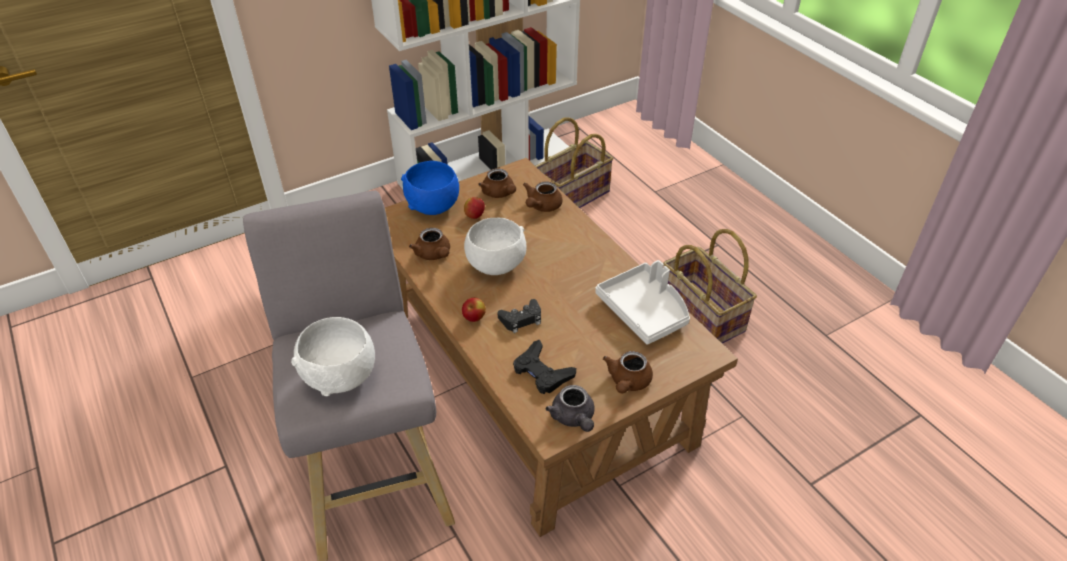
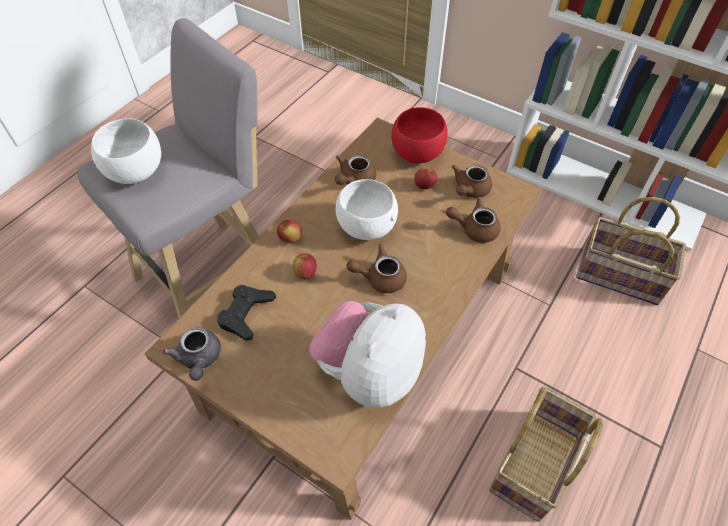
camera: 65 degrees right, 10 degrees up
(434, 206) = (417, 154): blue bowl -> red bowl
(521, 319) = (305, 273): black game controller -> apple
(573, 418) = (199, 359): grey teapot -> grey teapot turned 60 degrees counterclockwise
(627, 382) = (261, 389): brown teapot -> brown teapot (380, 278)
(644, 311) = (369, 372): white tray -> plush toy

